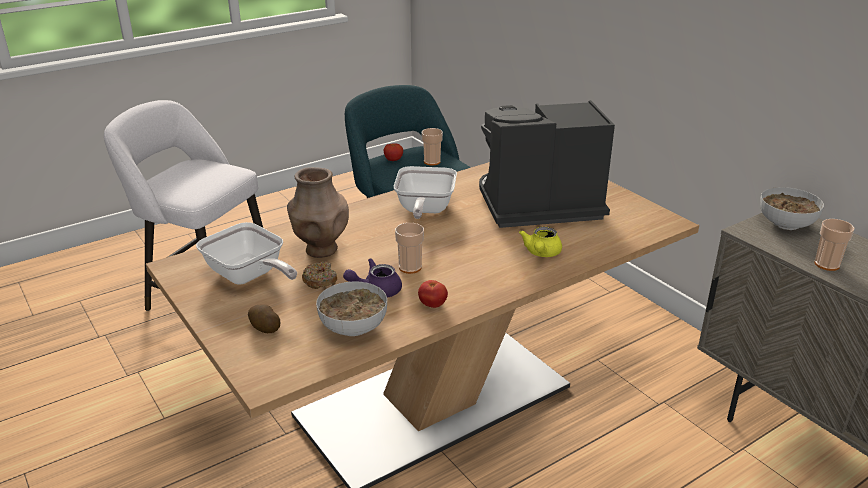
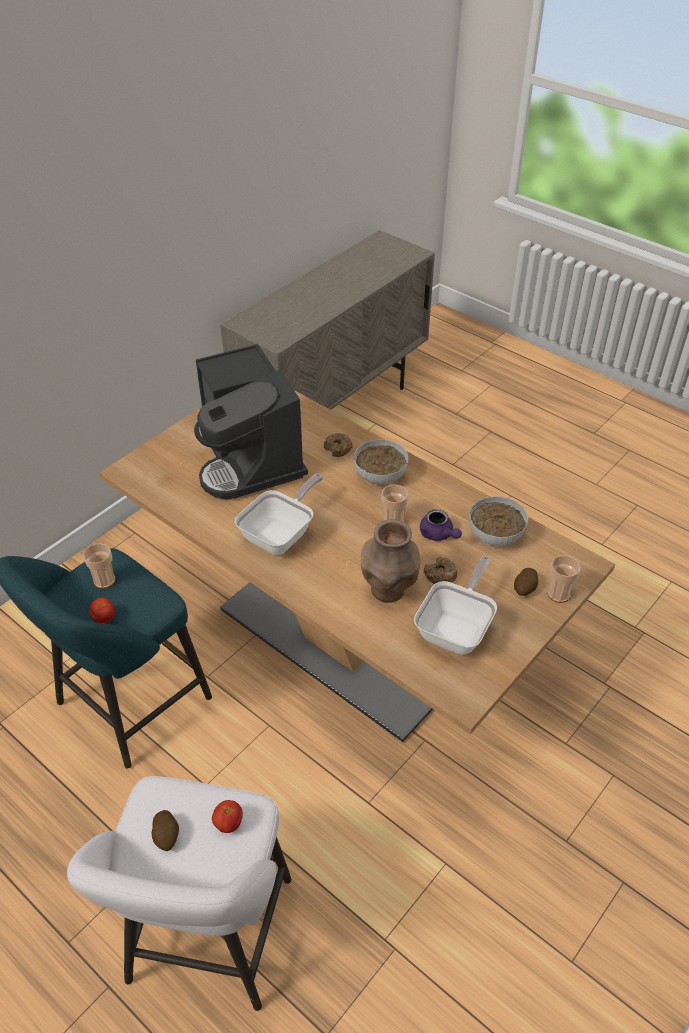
camera: 105 degrees left, 15 degrees up
(202, 170) = (166, 836): none -> potato
(424, 210) = (281, 535): frying pan -> frying pan turned 45 degrees counterclockwise
(433, 305) = (443, 497): tomato -> tomato (228, 823)
(541, 253) = (338, 448): yellow teapot -> donut
(785, 224) = (259, 325): bowl -> bowl (381, 476)
(826, 264) = (315, 313): cup -> cup (558, 594)

